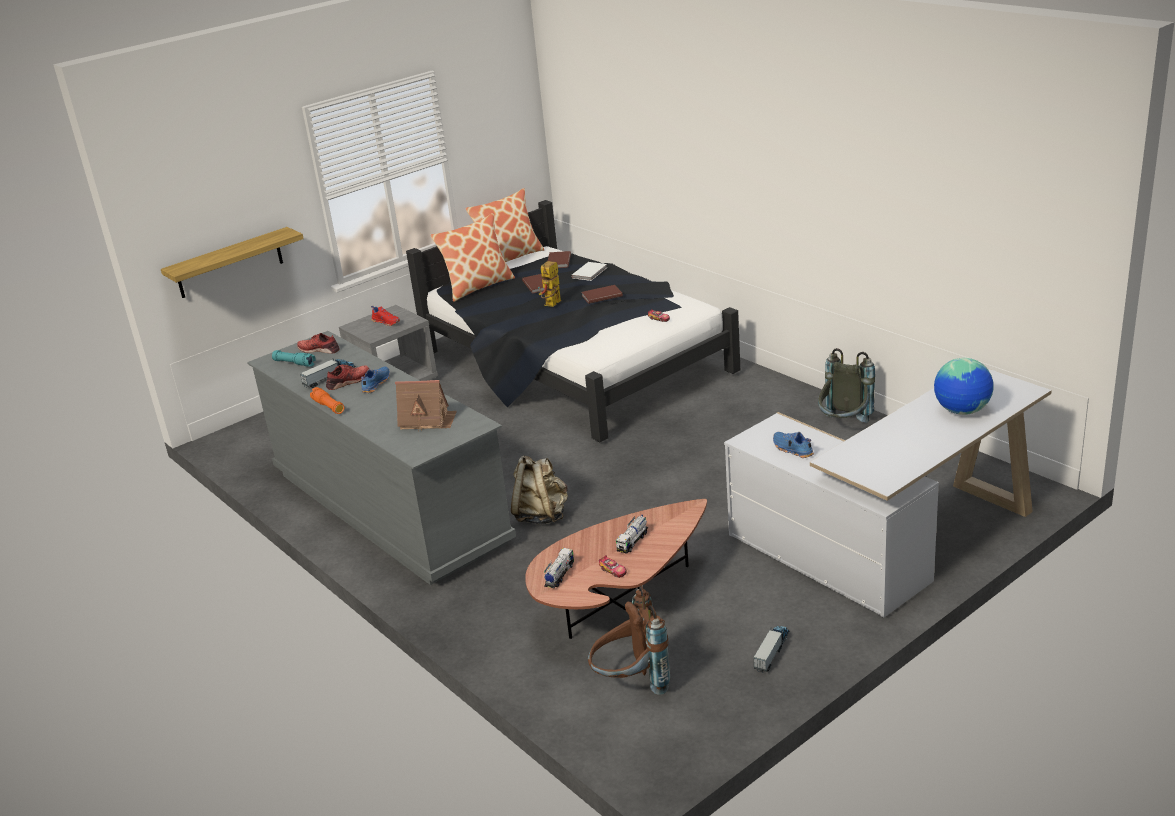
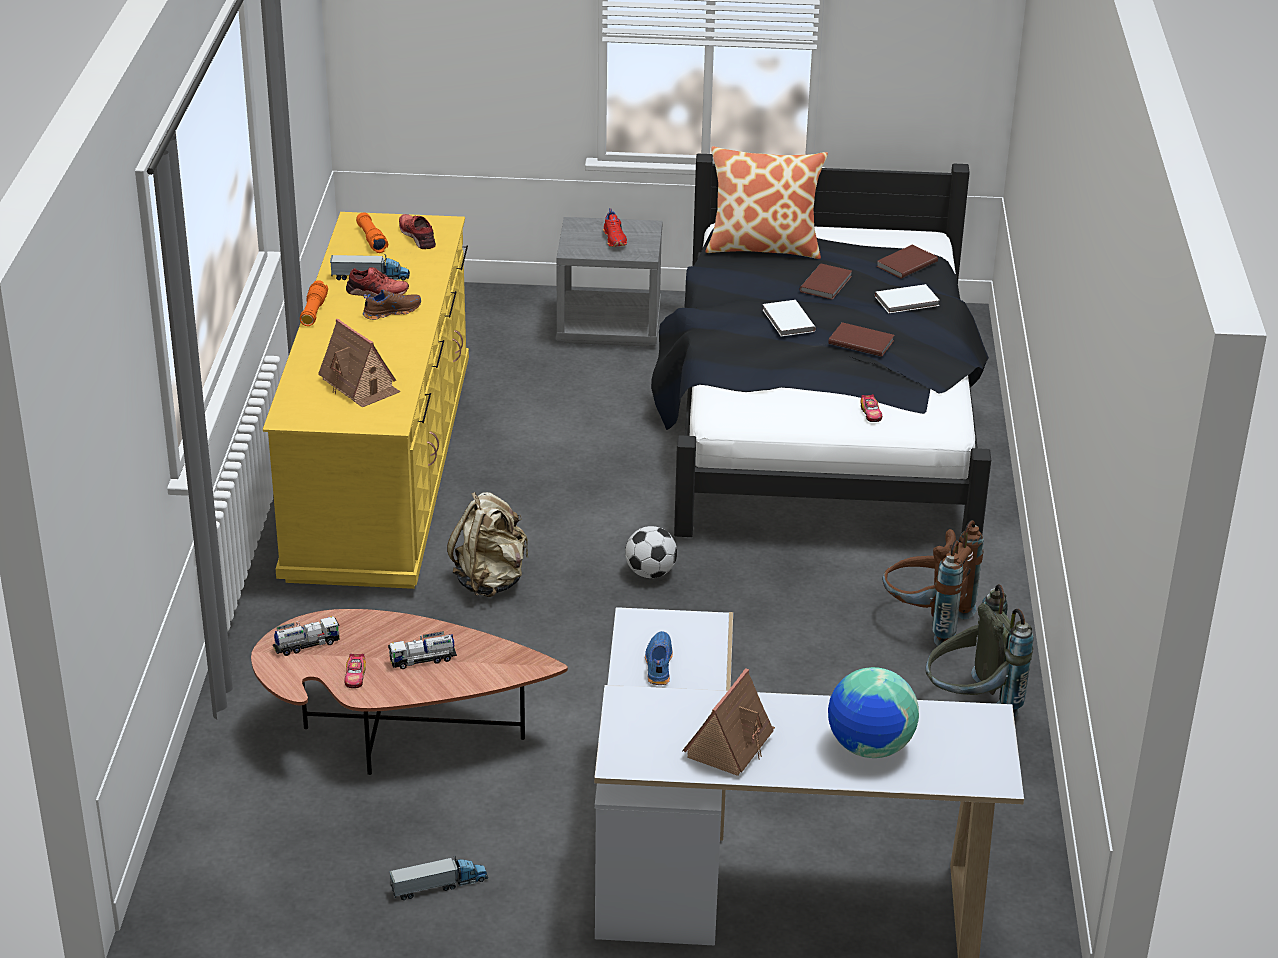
camera: 40 degrees right, 5 degrees up
(229, 263) = (441, 75): shelf -> none
(294, 363) = (371, 239): turquoise flashlight -> orange flashlight
(375, 384) = (391, 311): blue shoe -> brown shoe
(389, 507) = (381, 472): grey dresser -> yellow dresser
(509, 258) = (870, 226): pillow -> none
(552, 305) = (787, 321): toy robot -> white book
(613, 464) = (650, 573): none -> football
(631, 683) = (278, 812): brown backpack -> brown backpack (926, 622)
(910, 446) = (730, 744): none -> toy house

